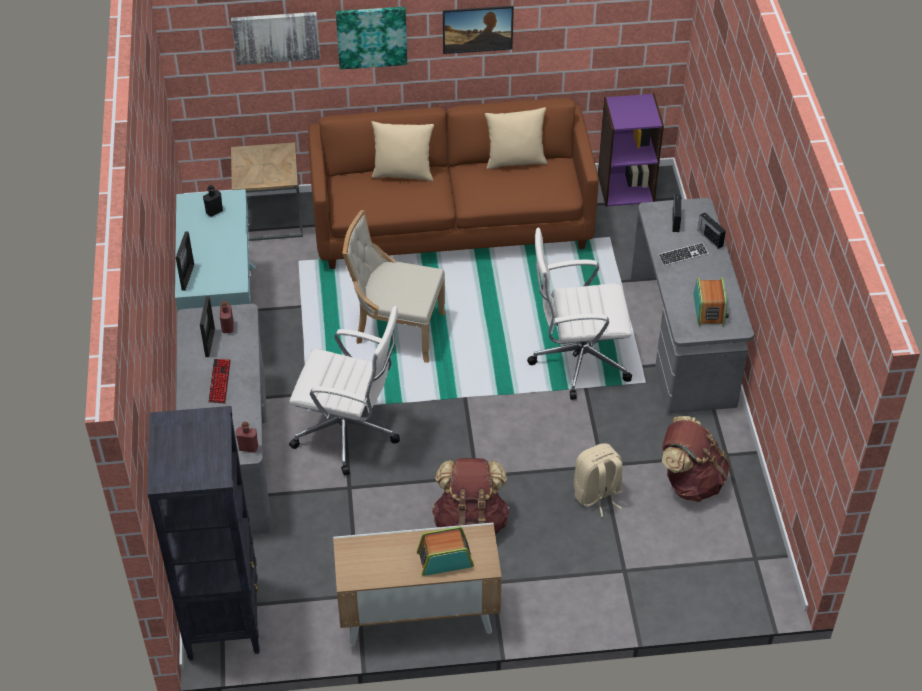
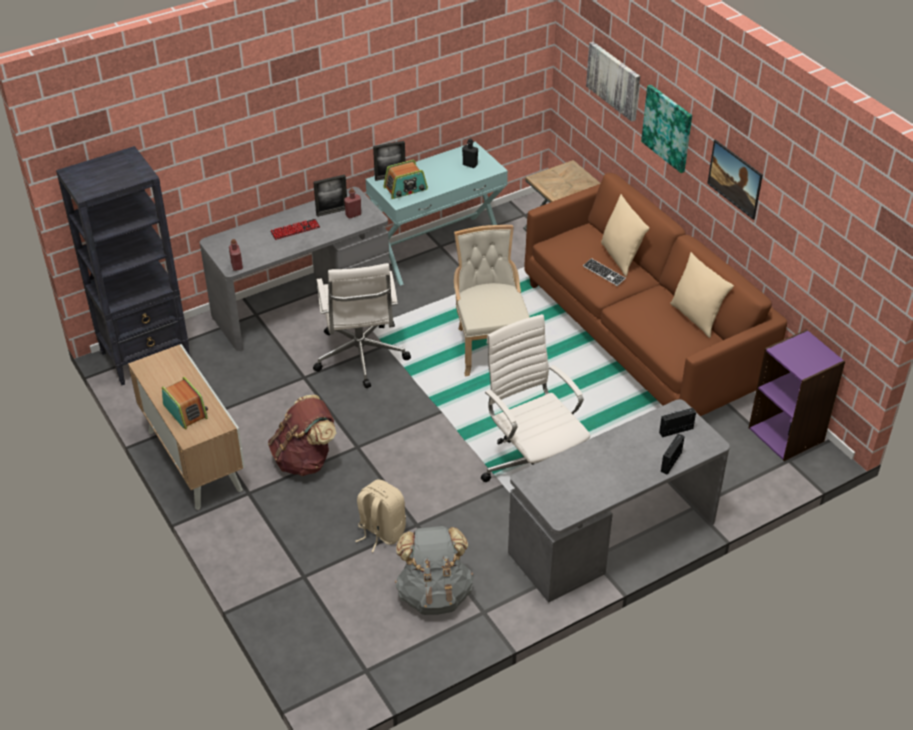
camera: 65 degrees right, 5 degrees down
(683, 255) = (631, 448): keyboard -> keyboard (604, 273)
(690, 481) = (434, 594): brown backpack -> grey backpack
(709, 309) = (570, 487): radio -> radio (405, 189)

